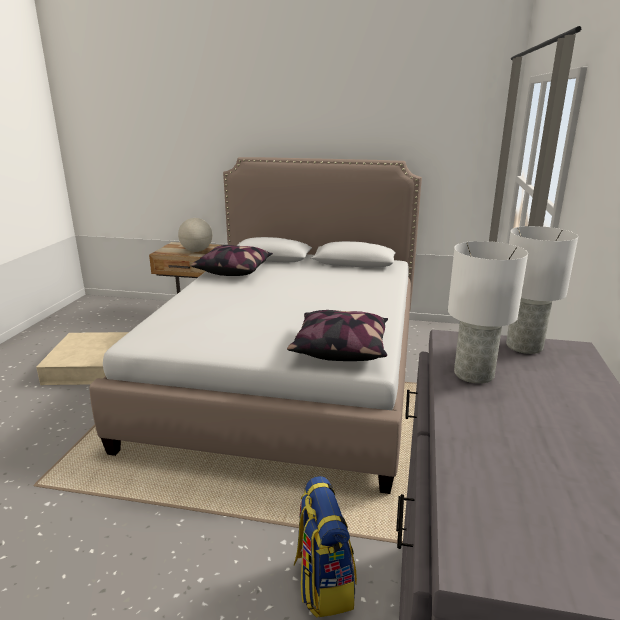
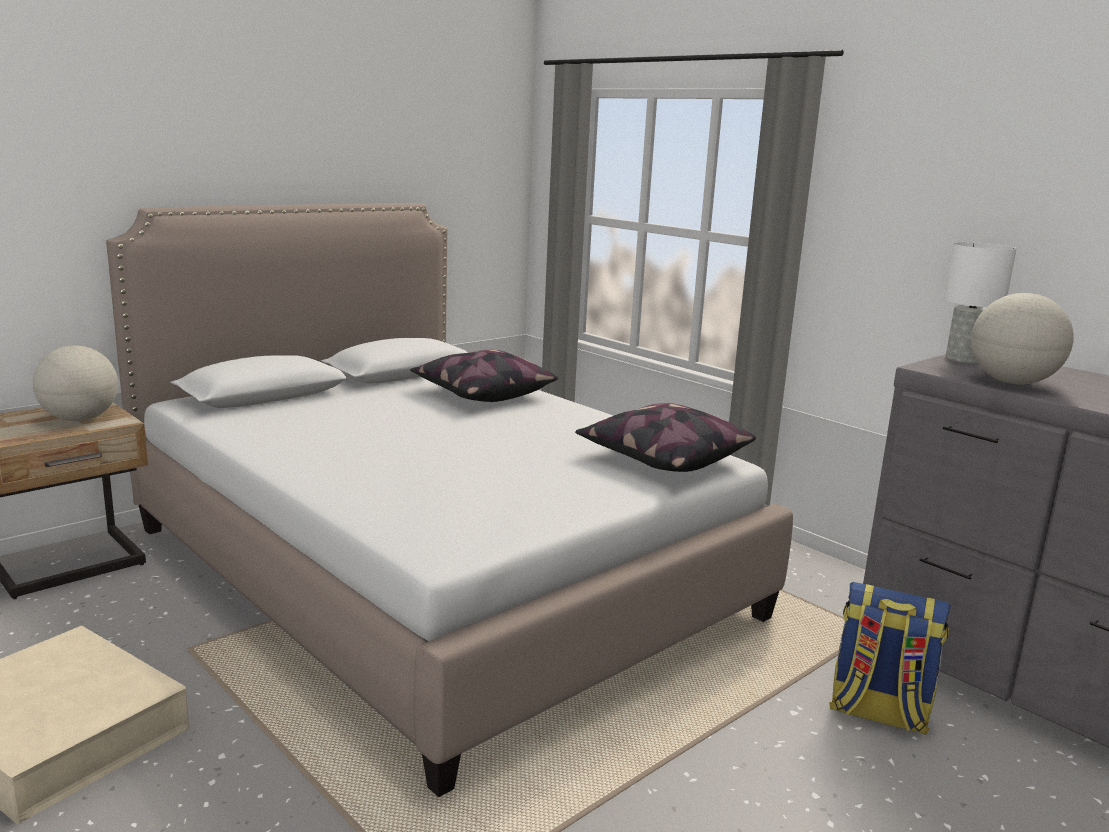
camera: 55 degrees left, 5 degrees down
(234, 271) = (265, 426): pillow -> pillow (482, 394)
(473, 375) = (1012, 382): white table lamp -> globe

